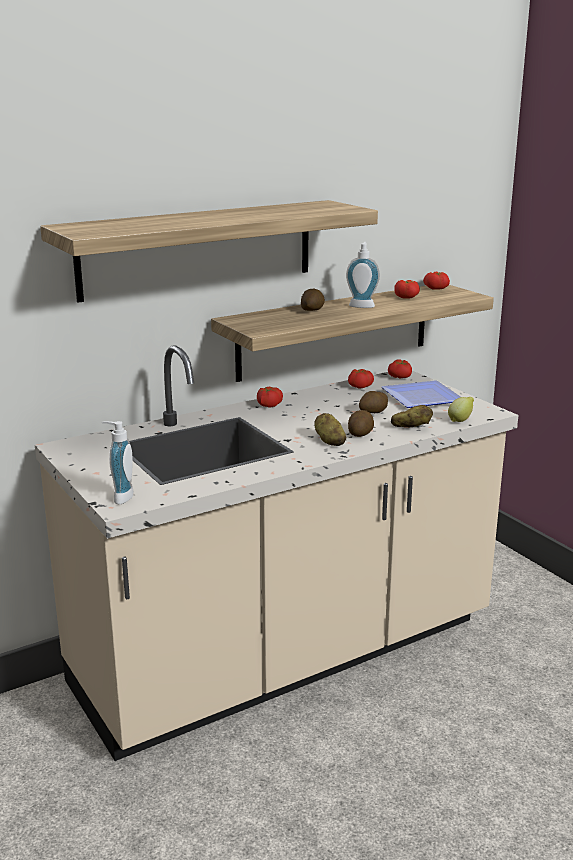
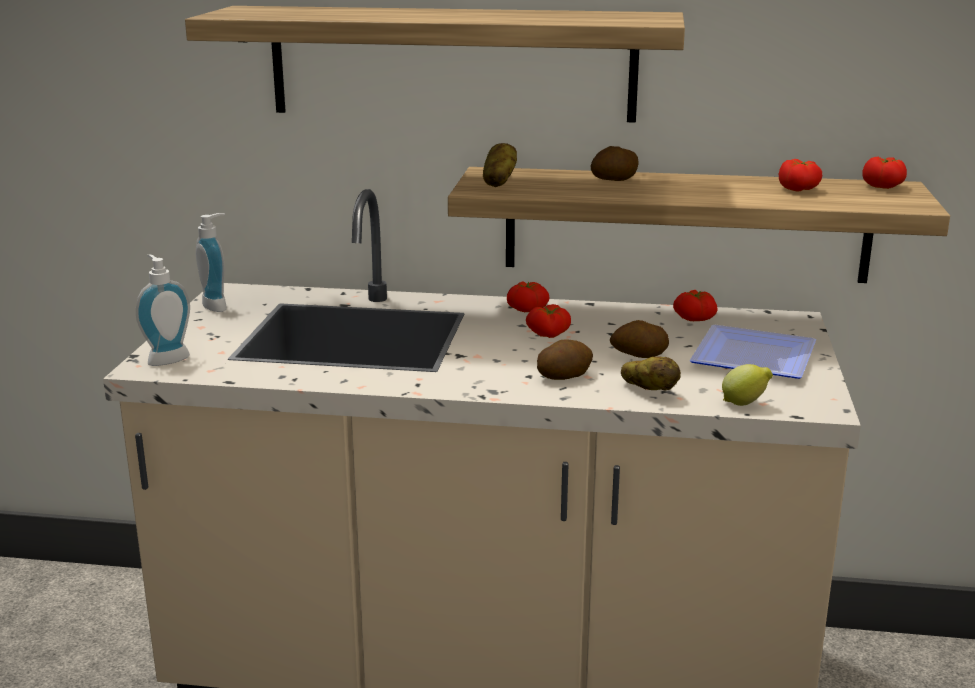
camera: 40 degrees right, 0 degrees up
(329, 441) = (505, 372): potato -> potato (498, 182)
(362, 305) = (699, 187): soap dispenser -> soap dispenser (218, 305)
(400, 377) = (781, 322): tomato -> tomato (548, 335)

